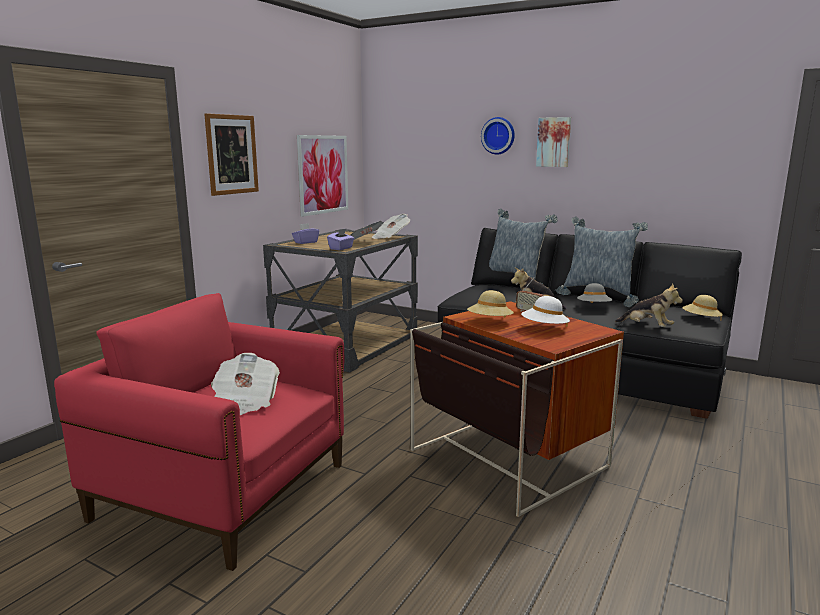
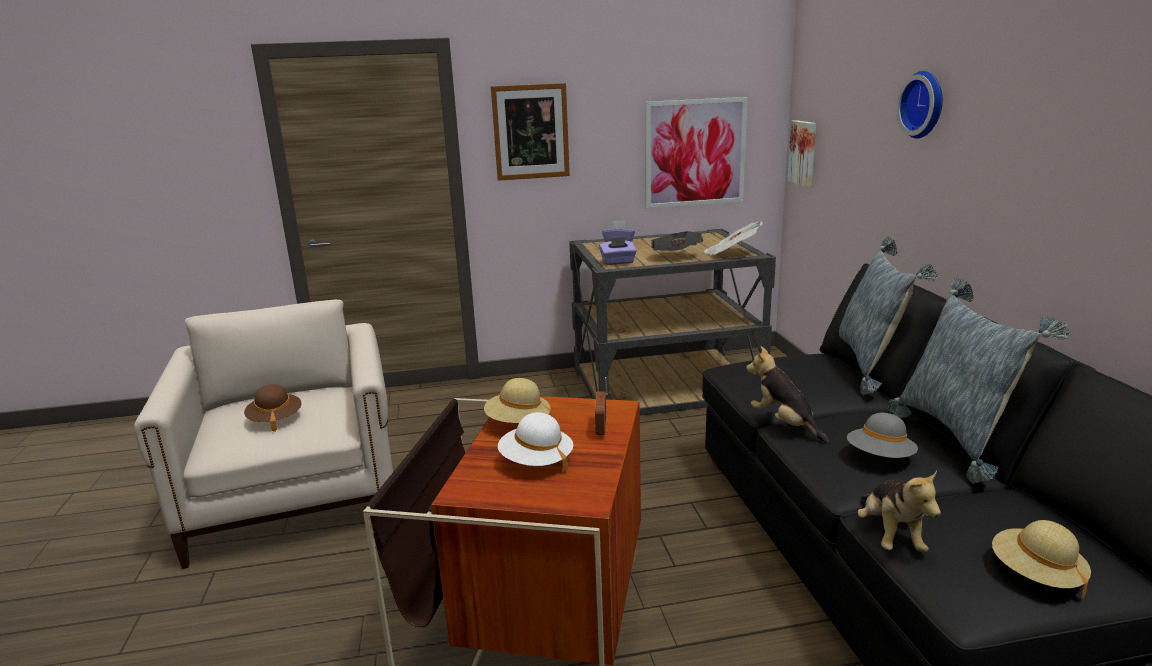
camera: 50 degrees right, 5 degrees up
(224, 491) = (297, 497): red armchair -> beige armchair
(245, 401) = (275, 420): newspaper -> brown hat
(553, 142) = (996, 123): picture -> picture (804, 153)

